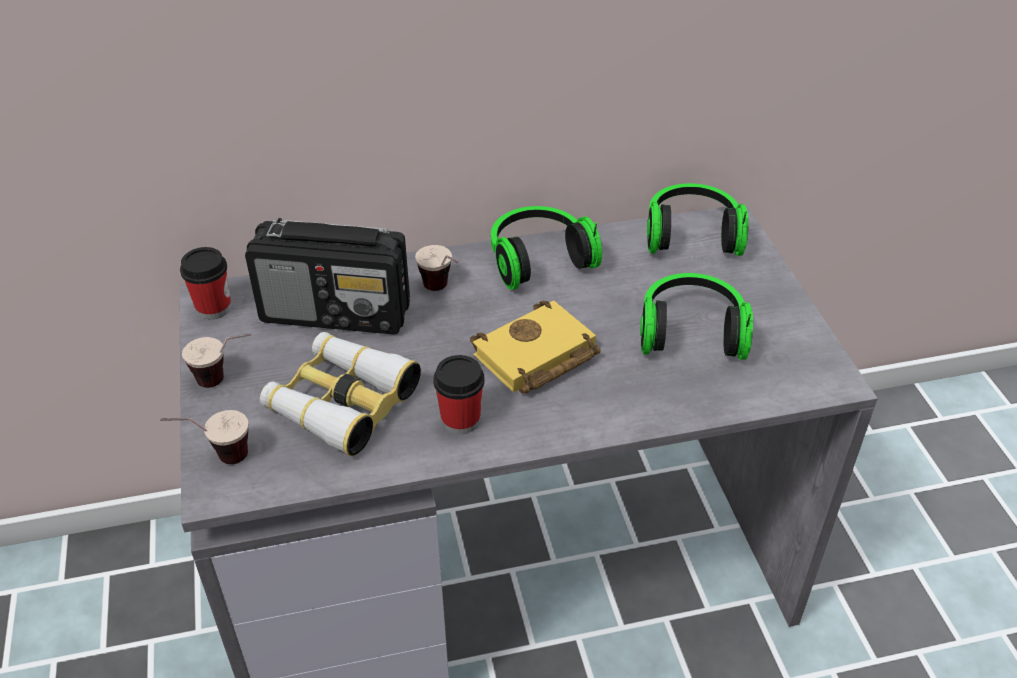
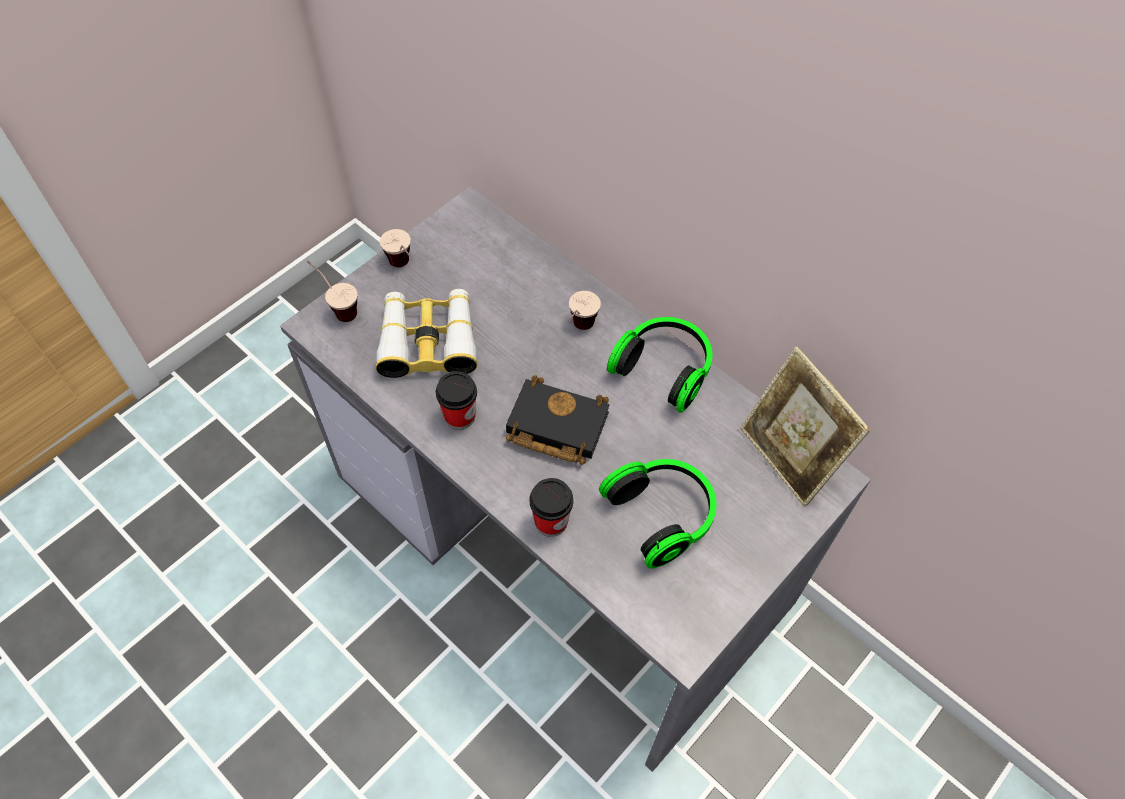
camera: 55 degrees right, 15 degrees up
(214, 308) = (461, 218): cup -> cup (551, 521)
(337, 313) = (508, 285): radio -> none
(535, 357) = (553, 426): yellow book -> black book
(691, 235) = (787, 458): headphones -> picture frame

